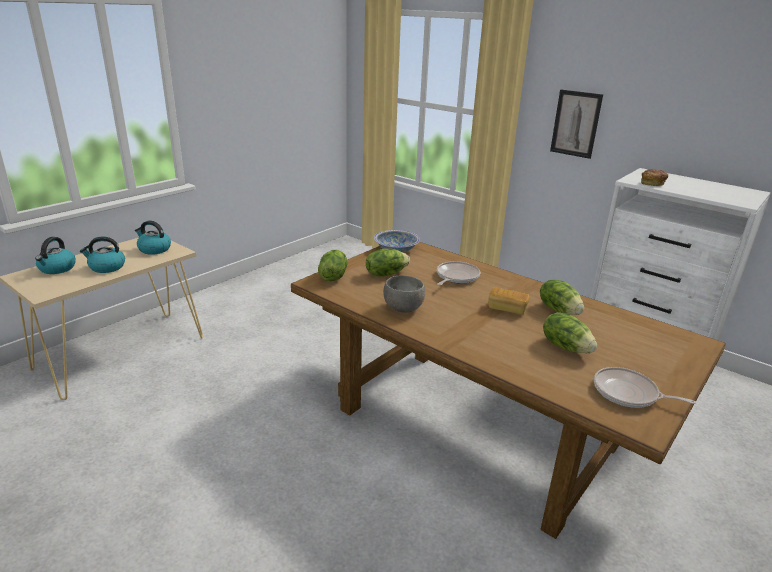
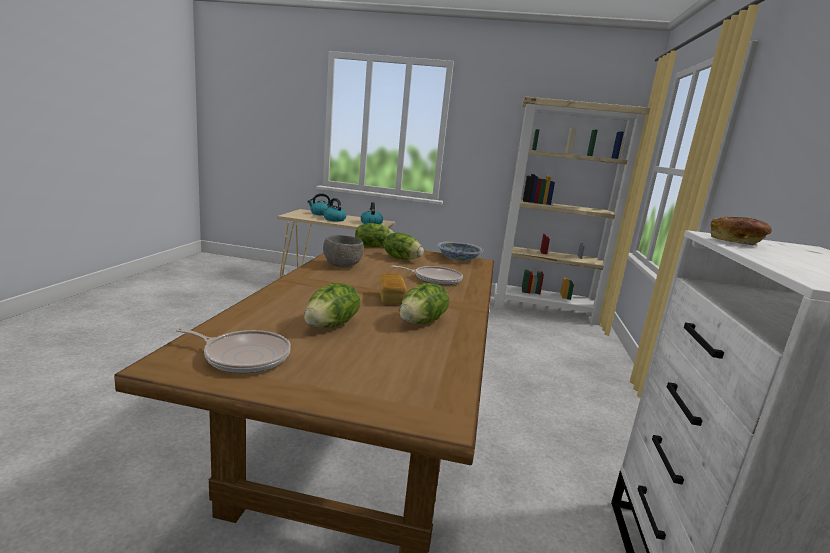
camera: 60 degrees right, 10 degrees down
(319, 256) = (545, 311): none -> beige bookcase
(575, 124) = (774, 179): picture -> none
(628, 393) = (243, 356): frying pan -> frying pan turned 105 degrees clockwise

